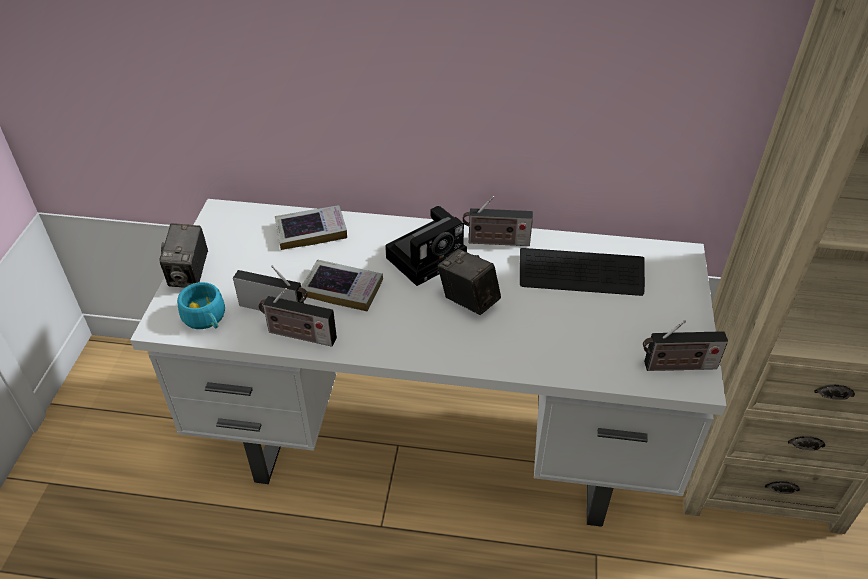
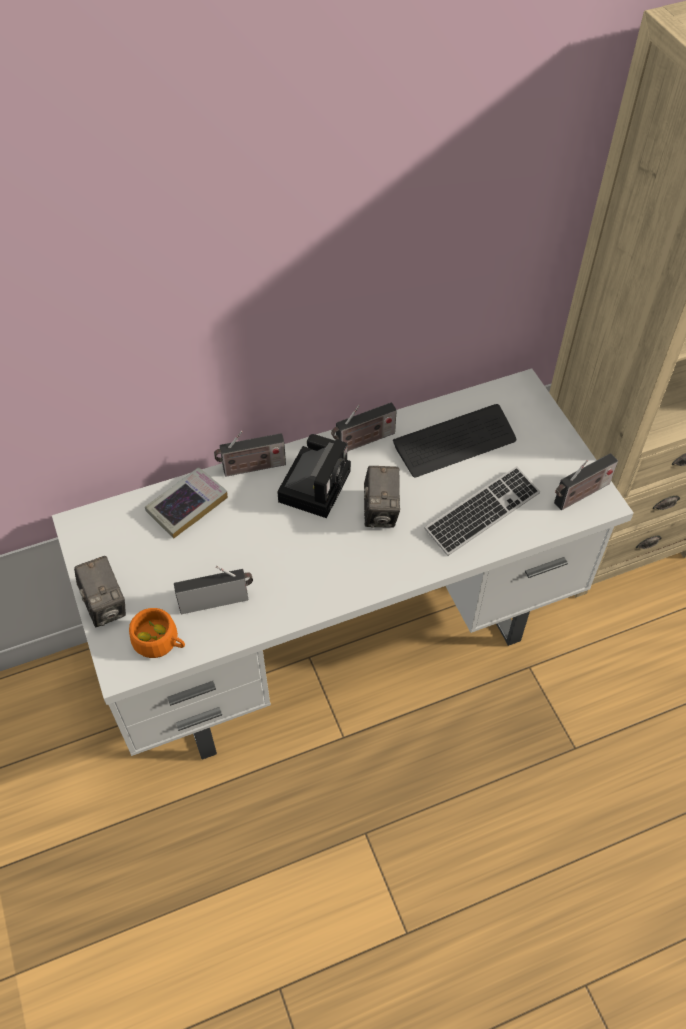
camera: 30 degrees left, 10 degrees up
(206, 319) = (160, 642): turquoise cup -> orange cup
(298, 335) = (259, 616): radio -> radio (251, 468)
(342, 289) = (263, 552): book -> none
(468, 301) = (381, 512): camera -> camera turned 105 degrees counterclockwise
(564, 340) = (482, 512): none -> keyboard

